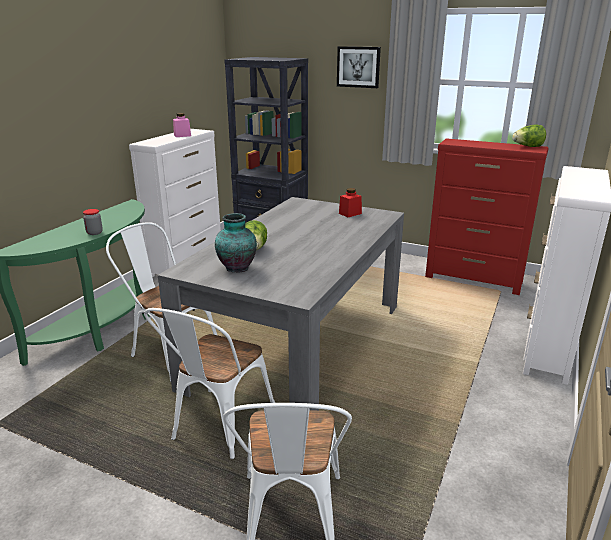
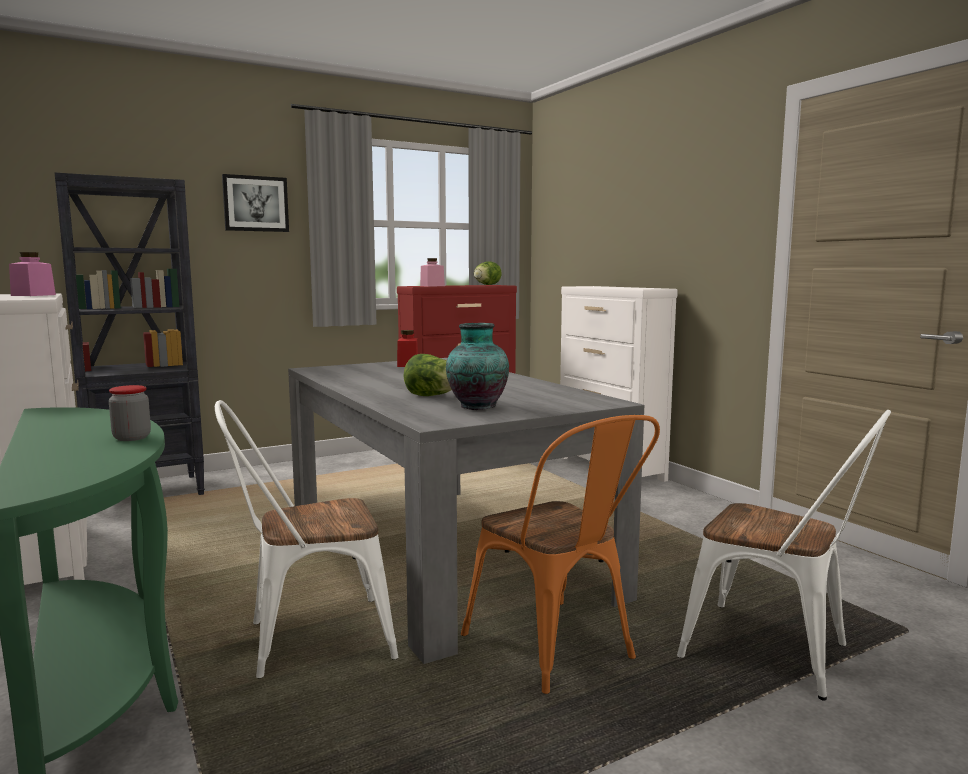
camera: 55 degrees left, 15 degrees down
(218, 428) = (558, 652): white chair -> orange chair
(461, 144) = (432, 286): none -> pink jar

